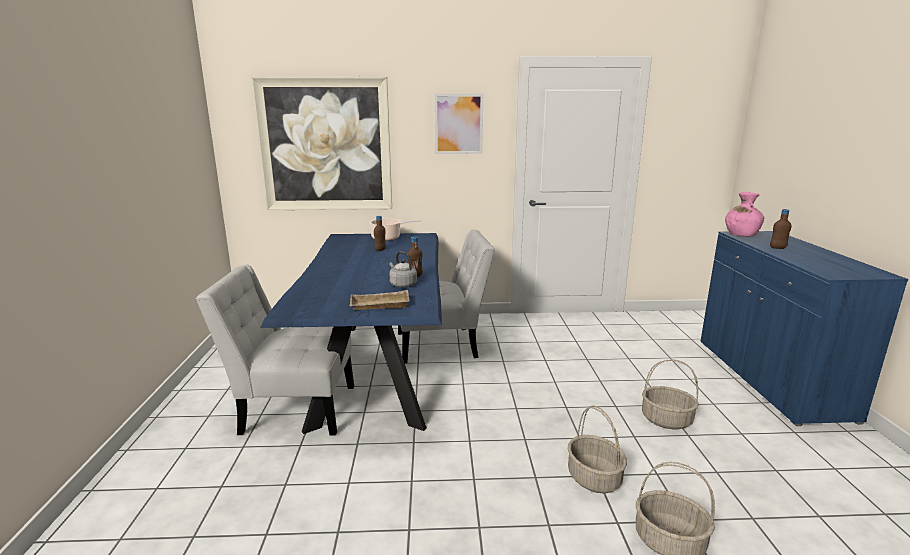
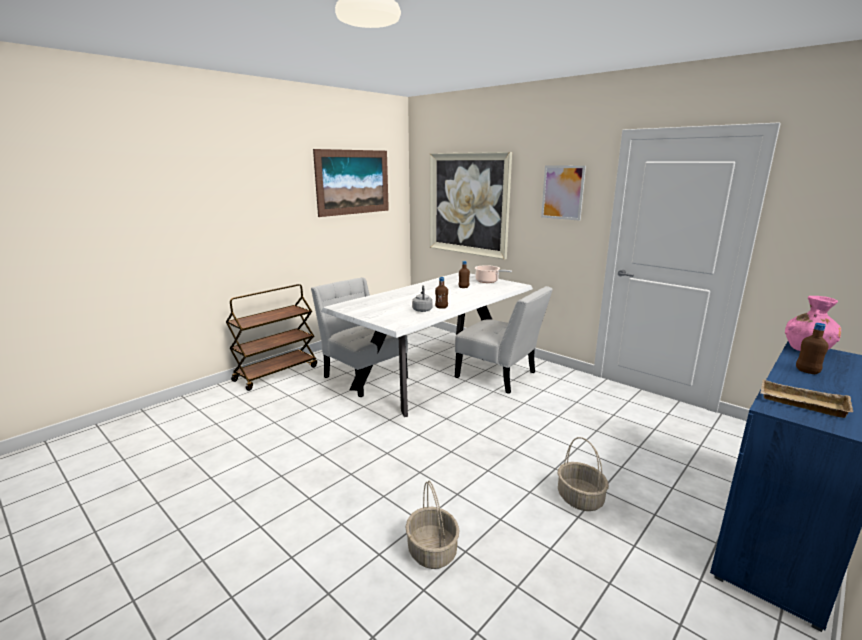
camera: 45 degrees right, 0 degrees up
(140, 467) = (276, 373): none -> brown cart
(157, 119) = (353, 182): none -> picture
(377, 369) = (435, 374): blue dining table -> white dining table
(379, 305) = (382, 316): beige tray -> beige tray (801, 403)
(594, 478) = (452, 494): basket -> none

